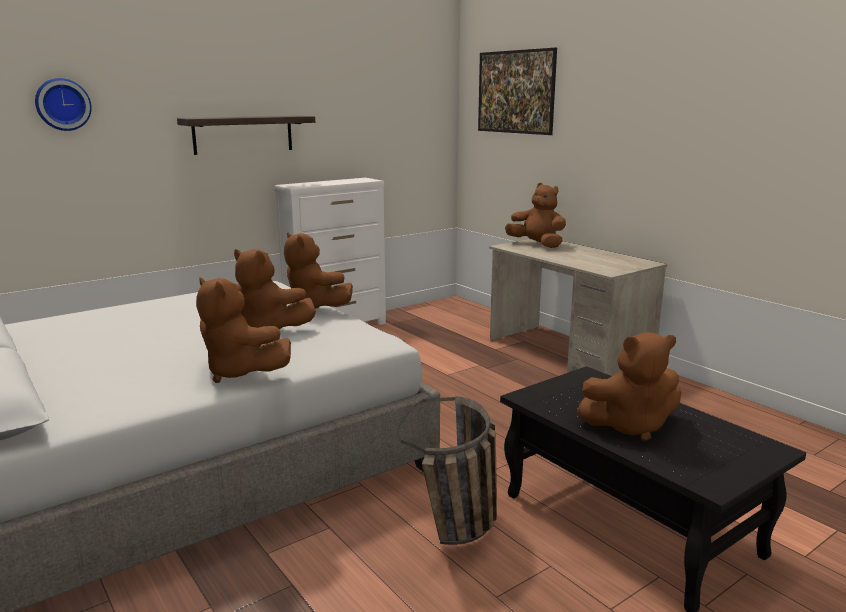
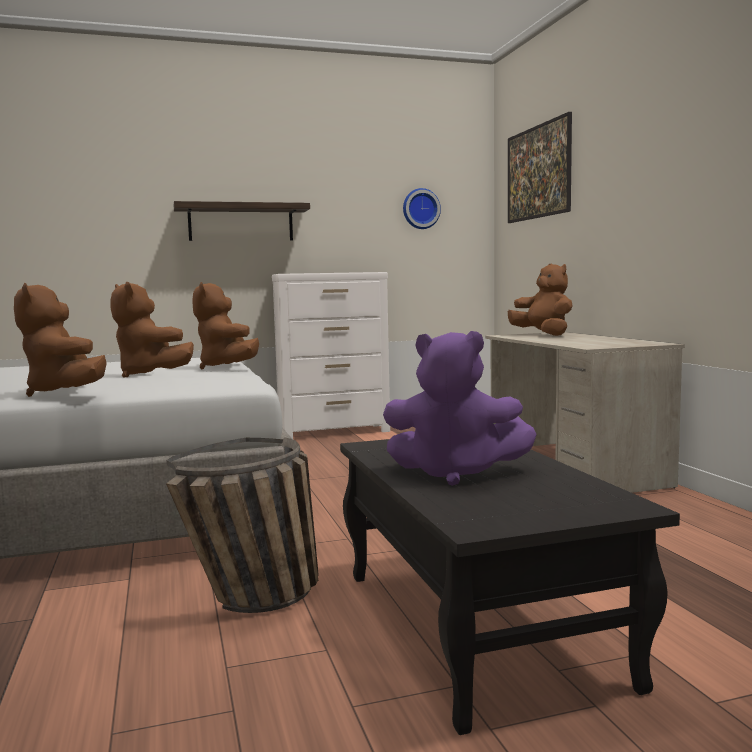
camera: 20 degrees right, 10 degrees down
(62, 104) = (66, 189): wall clock -> wall clock (420, 209)
(630, 426) = (455, 473): brown plush toy -> purple plush toy

